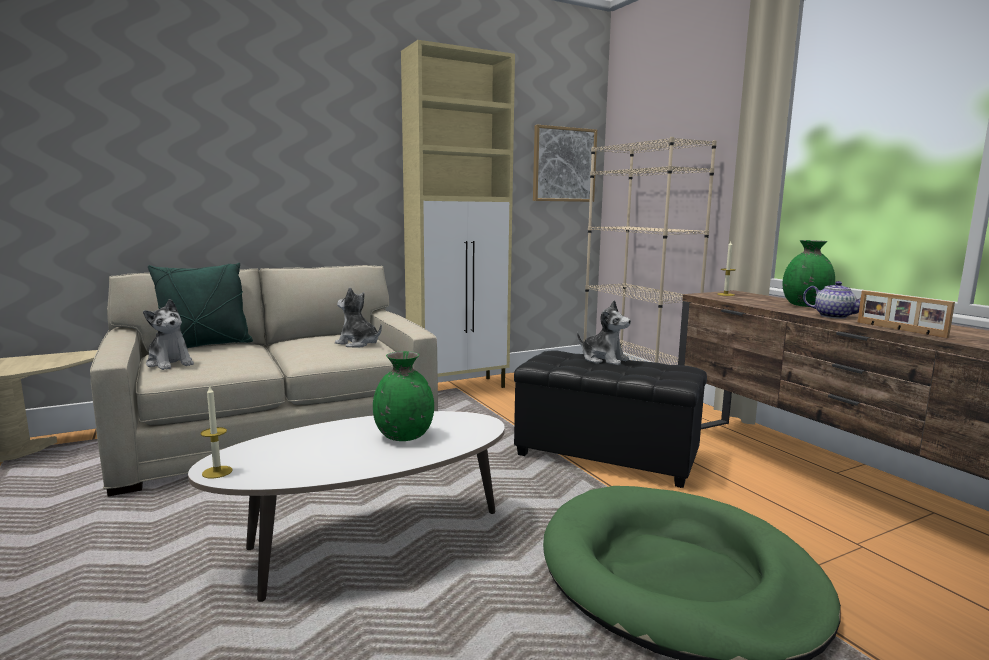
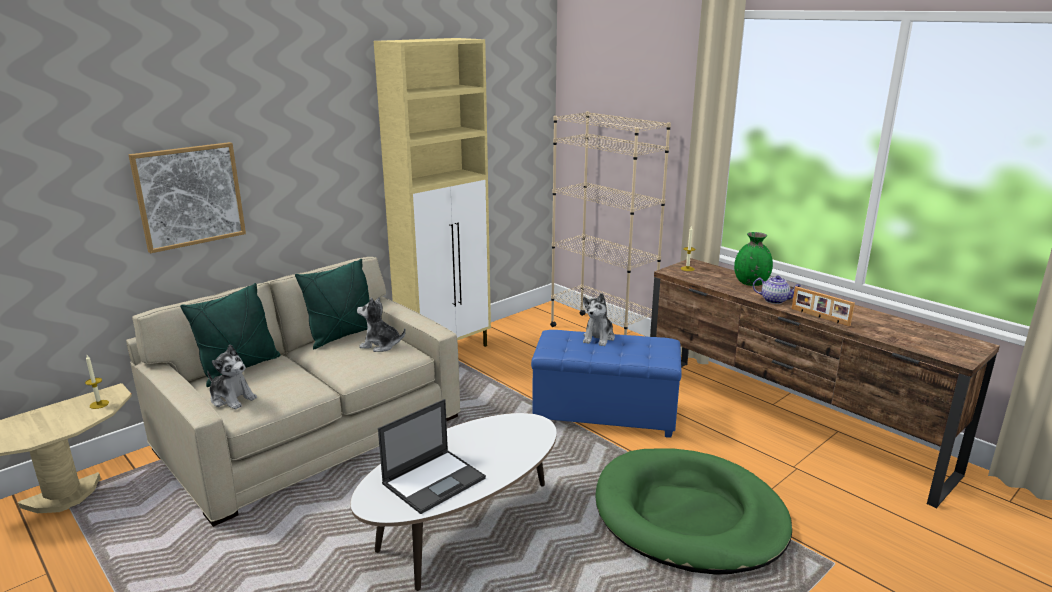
camera: 15 degrees left, 10 degrees up
(217, 472) = (376, 508): candle -> candle (99, 404)
(313, 456) = (434, 480): none -> laptop
(329, 335) = (343, 335): none -> green pillow
(403, 436) = (487, 448): green vase -> none
(564, 164) = (521, 123): picture -> picture (189, 196)
(604, 359) = (598, 338): plush toy -> plush toy turned 90 degrees clockwise
(606, 456) = (605, 415): black ottoman -> blue ottoman

